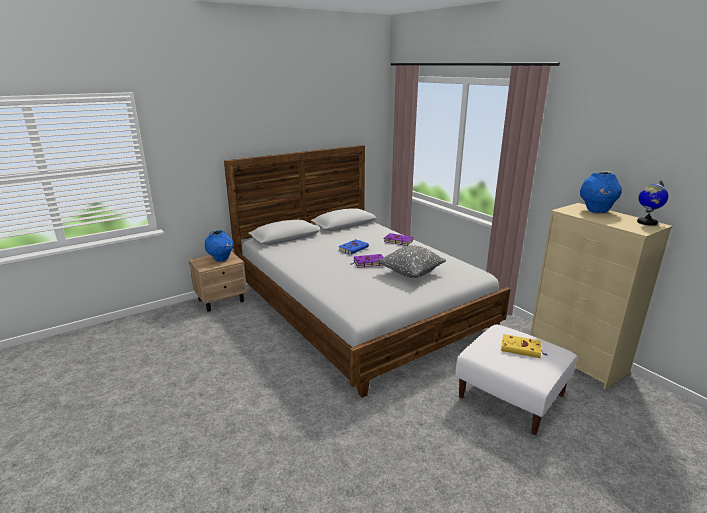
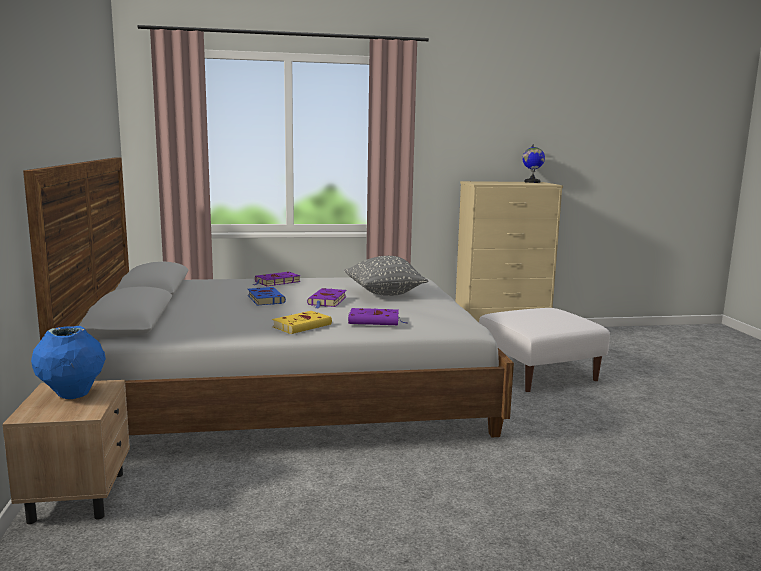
camera: 65 degrees left, 10 degrees down
(337, 284) = (375, 321): none -> purple book
(521, 348) = (540, 316): yellow book -> yellow book (303, 326)
(596, 211) = (490, 182): blue vase -> none

